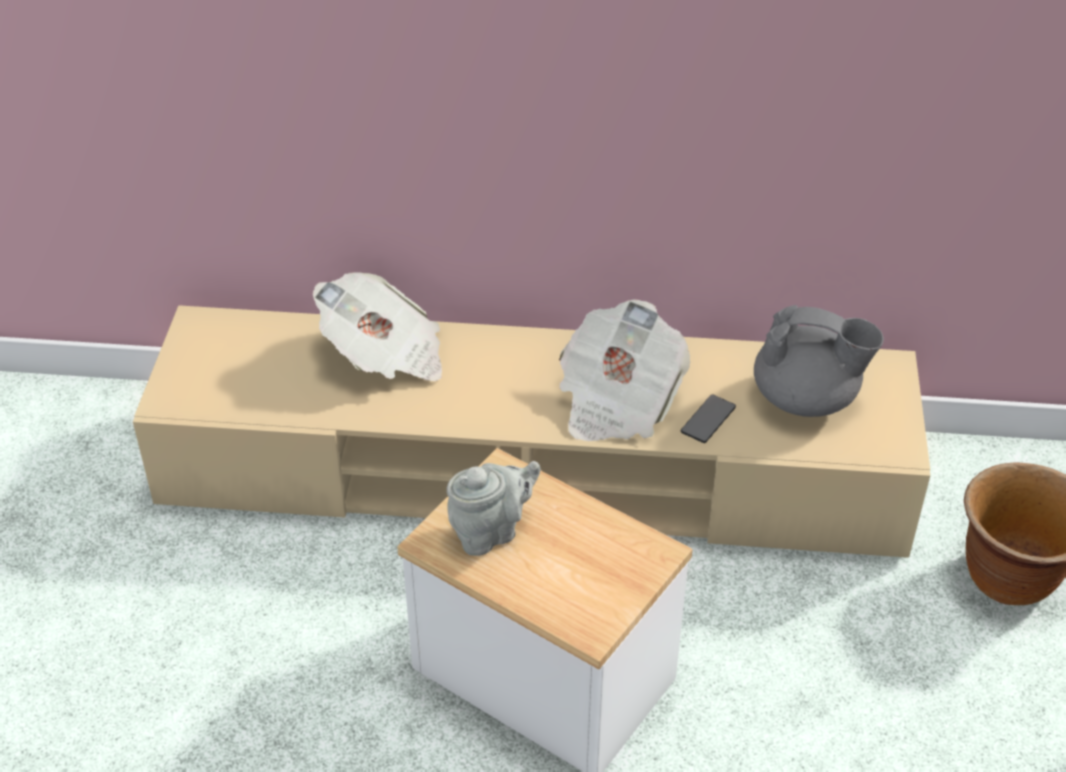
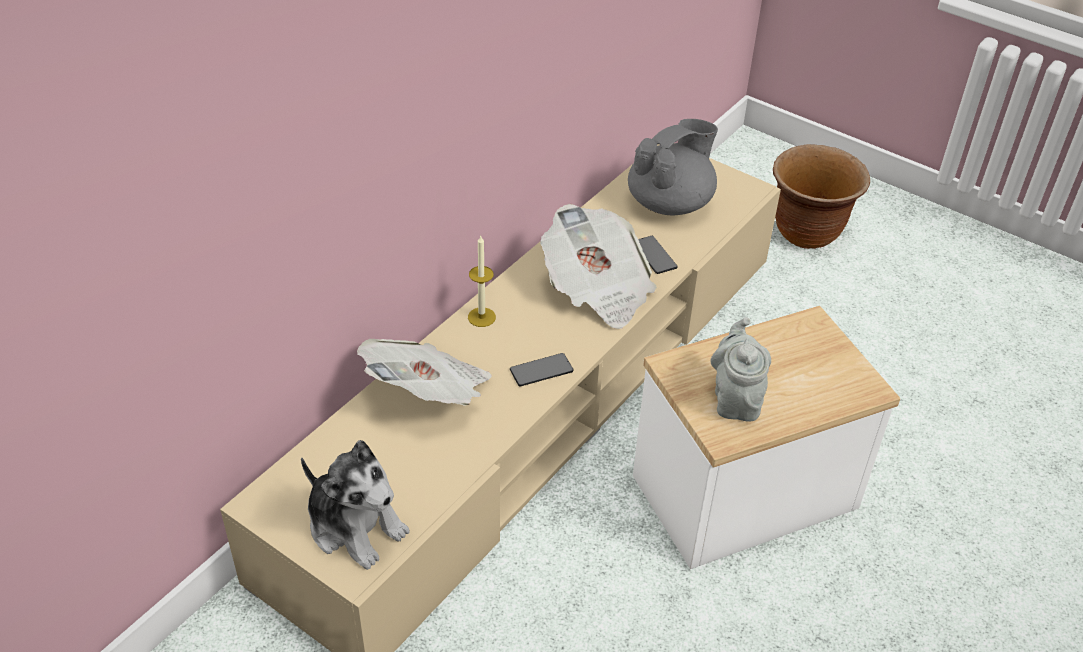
camera: 60 degrees left, 0 degrees up
(209, 382) = (355, 526): none -> plush toy
(471, 410) = (541, 371): none -> phone
(508, 343) = (481, 317): none -> candle

